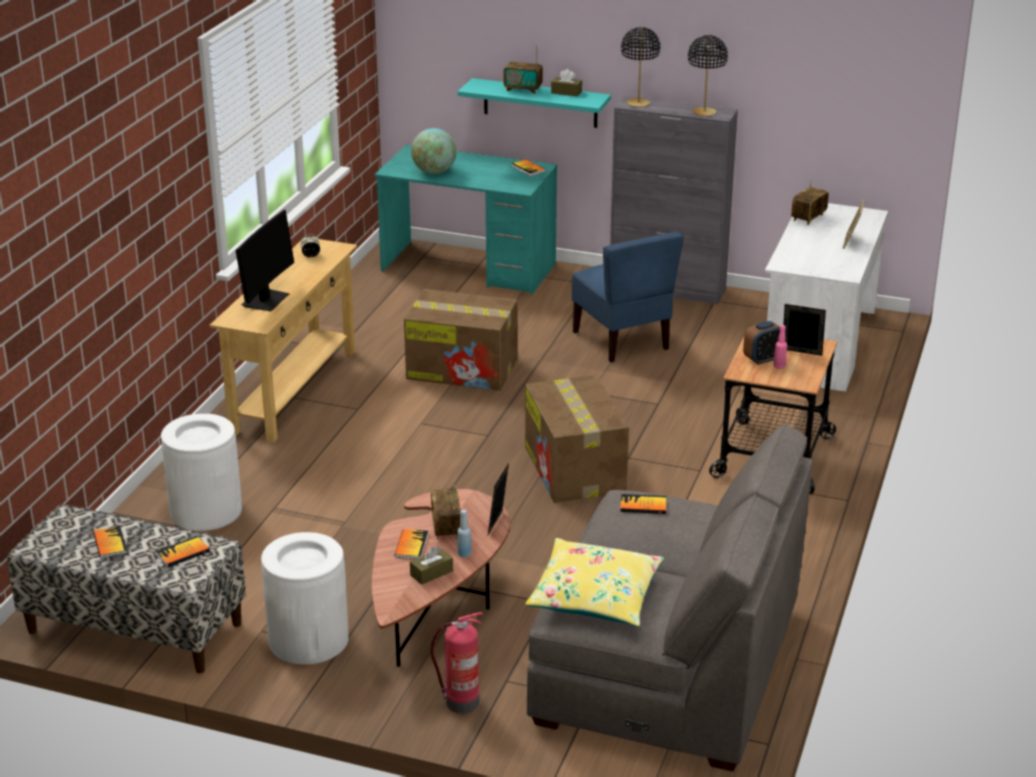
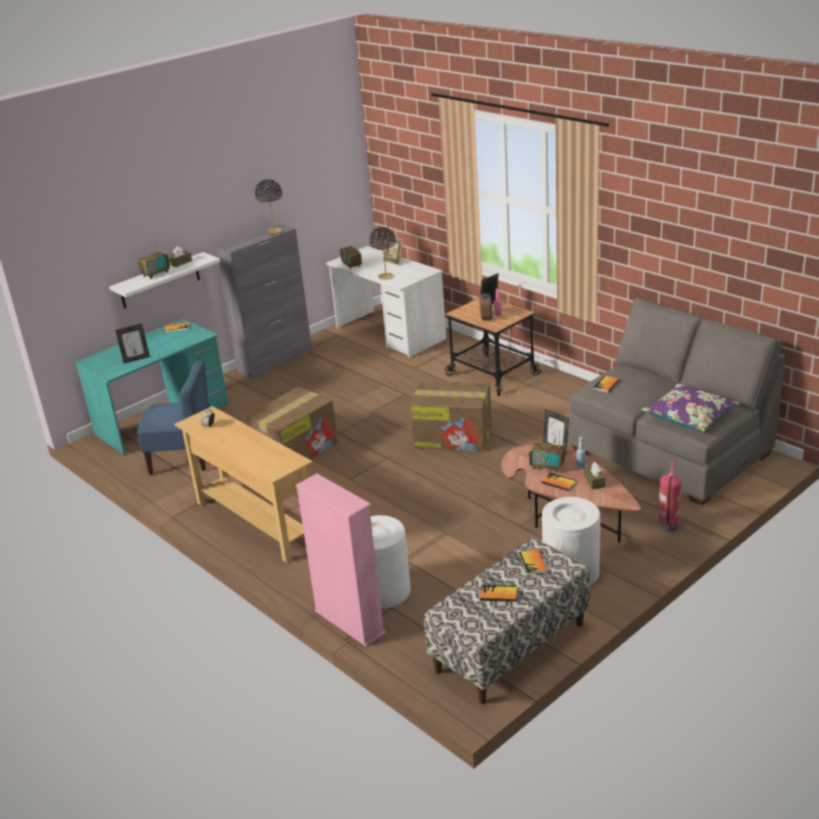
camera: 60 degrees left, 0 degrees up
(138, 506) = (349, 622): none -> pink bookcase
(265, 300) = (260, 453): monitor -> none
(434, 172) = (136, 359): globe -> picture frame
(540, 103) = (160, 281): turquoise shelf -> white shelf
(595, 596) = (690, 416): yellow pillow -> purple pillow
(622, 340) = (321, 388): blue chair -> blue chair (183, 458)
(638, 104) = (235, 245): black table lamp -> black table lamp (386, 277)

